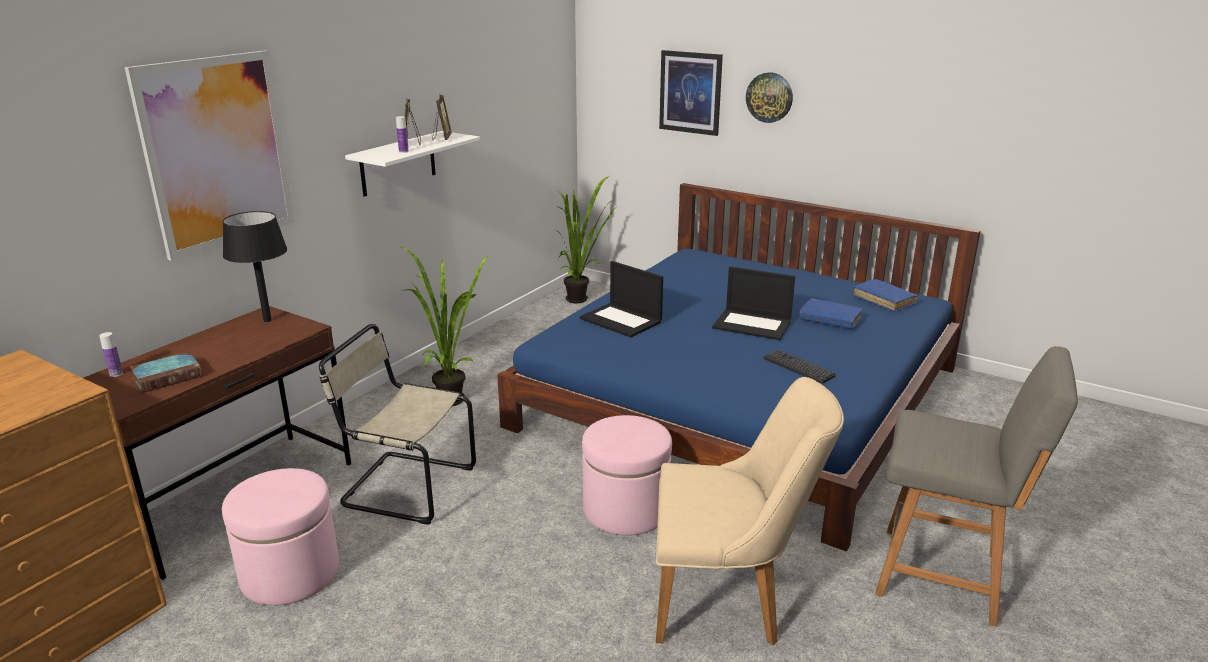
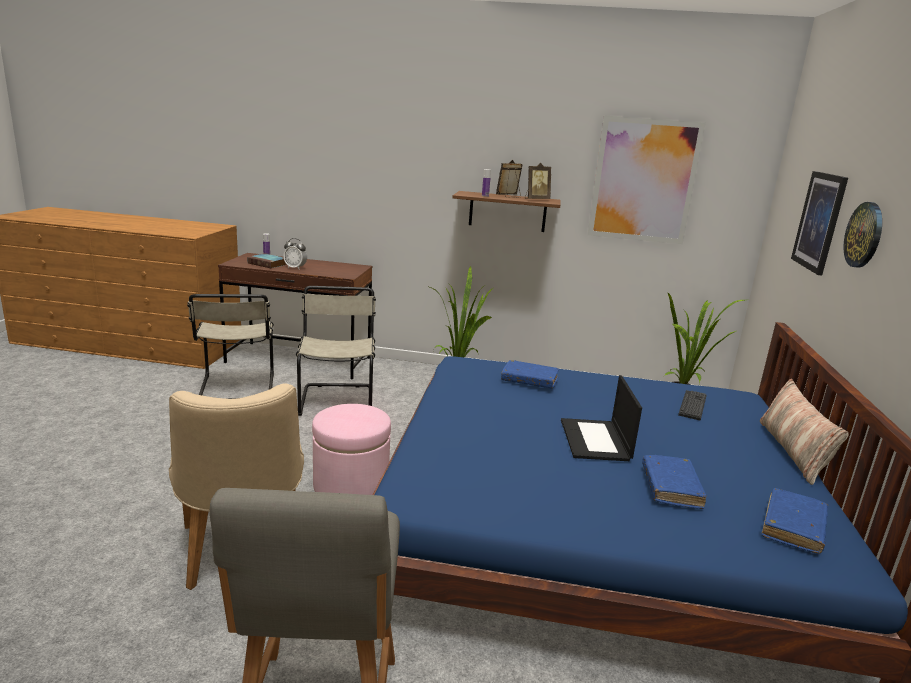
camera: 65 degrees right, 5 degrees down
(217, 152) = (364, 161): picture -> picture (643, 180)
(222, 358) = (295, 268): none -> alarm clock
(267, 320) = (350, 268): black table lamp -> none
(290, 573) = (237, 389): pink ottoman -> beige chair
(398, 163) = (507, 211): white shelf -> brown shelf
(622, 320) = (529, 380): laptop -> blue book
(786, 268) = (793, 451): none -> pillow
(798, 367) = (518, 474): keyboard -> keyboard (692, 405)

